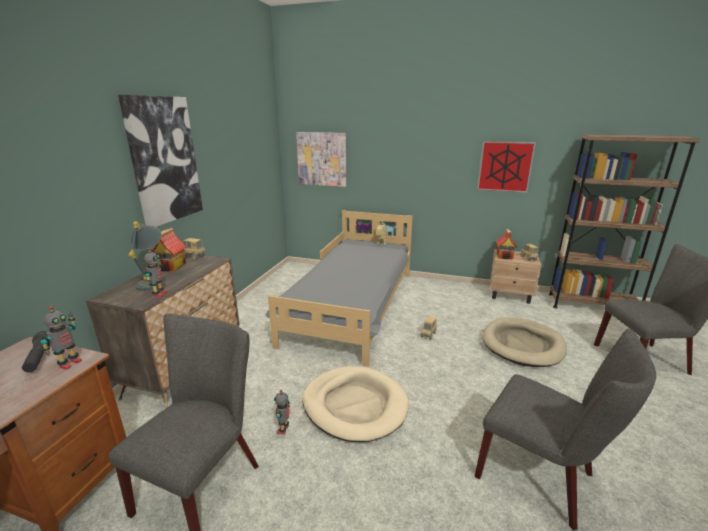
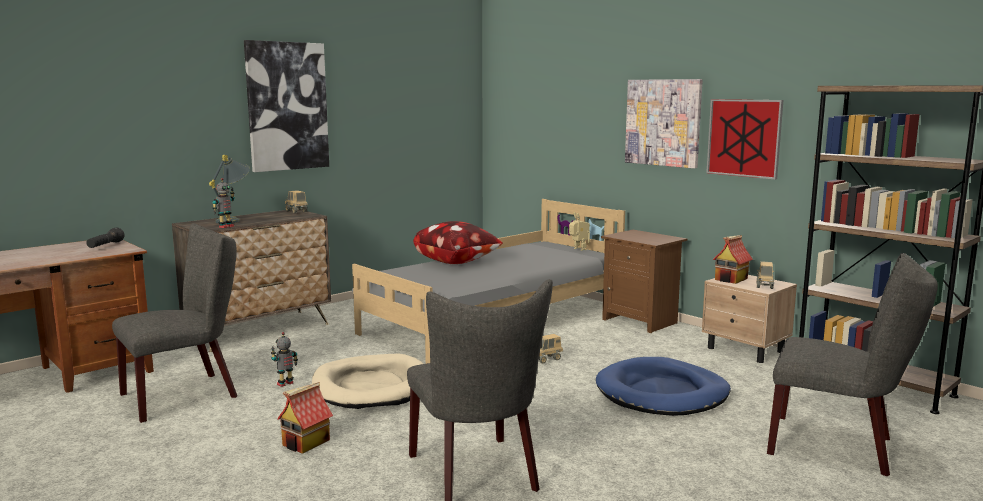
camera: 30 degrees right, 10 degrees down
(69, 363) = (118, 250): toy robot -> none
(171, 267) = (266, 214): toy house -> toy house (306, 443)
(322, 159) = (524, 126): picture -> picture (663, 122)
(327, 272) = (456, 261): none -> pillow
(433, 285) = (641, 321): none -> brown nightstand
(522, 344) = (662, 393): beige dog bed -> blue dog bed

